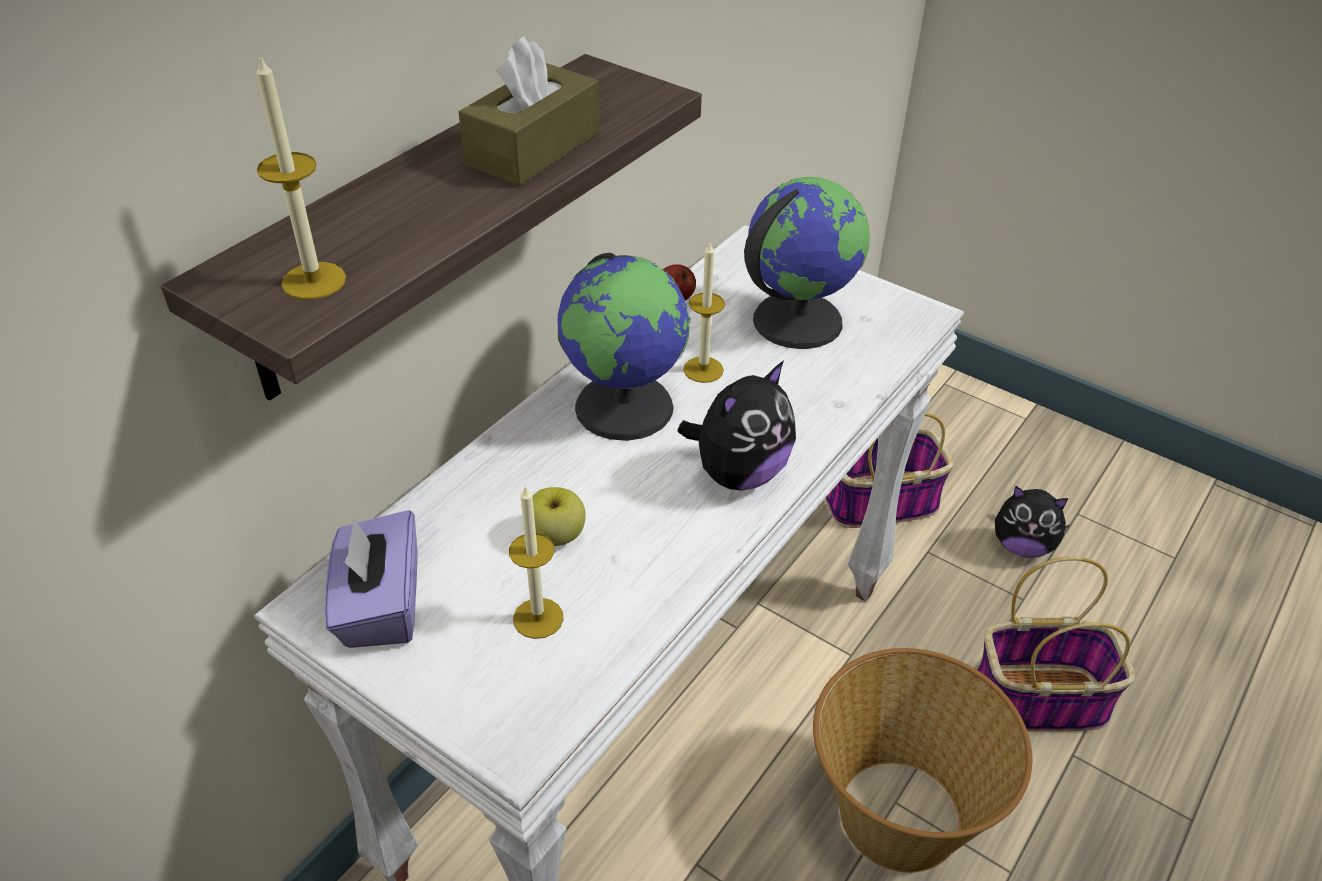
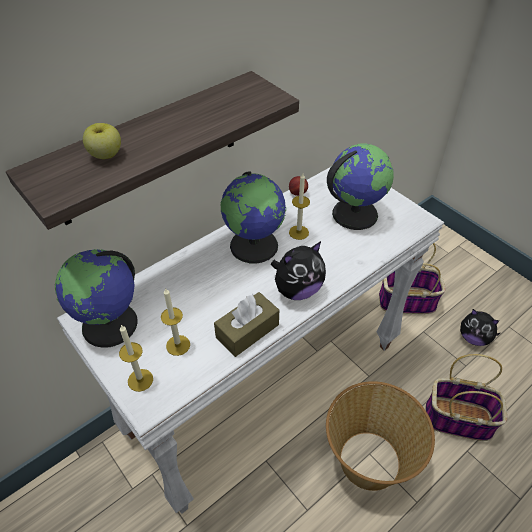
camera: 15 degrees right, 5 degrees up
(314, 281) = (71, 179): candle -> candle (140, 380)
(380, 606) = (110, 324): purple tissue box -> globe
(533, 149) = (202, 121): brown tissue box -> brown tissue box (247, 331)
(556, 535) = (200, 305): apple -> apple (105, 155)

